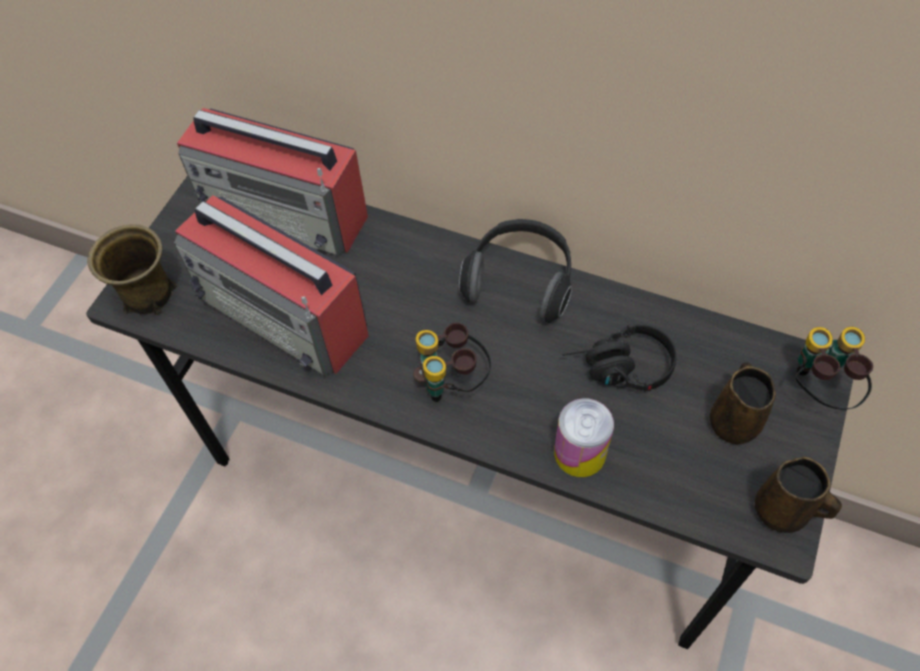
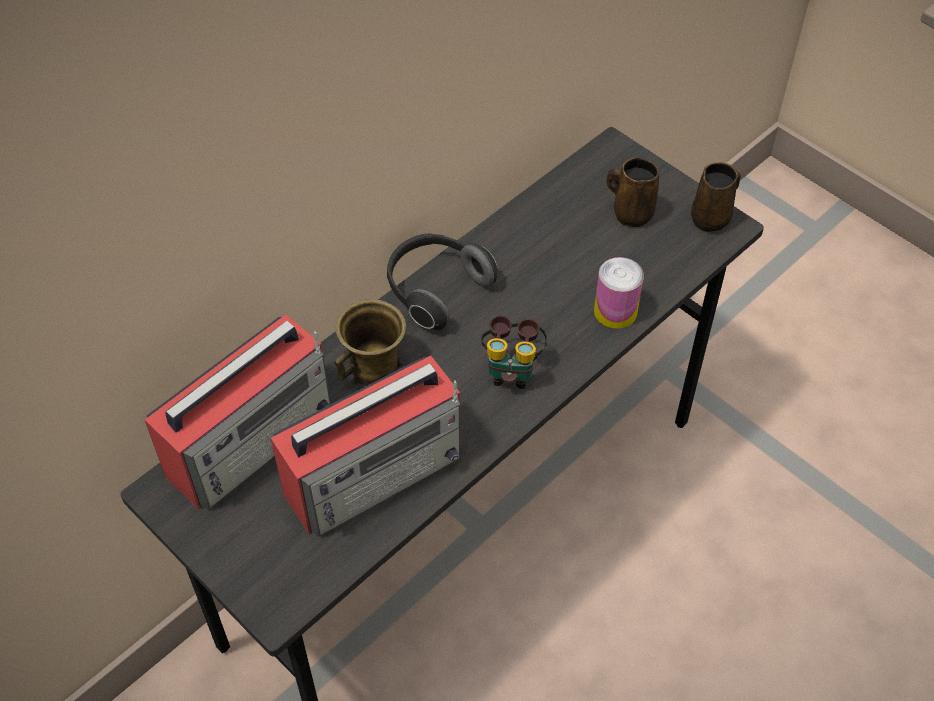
camera: 70 degrees left, 5 degrees down
(148, 296) = (282, 586): brown mug -> brown mug (374, 369)
(617, 369) = (554, 260): black headphones -> none
(818, 389) = (627, 157): binoculars -> none

